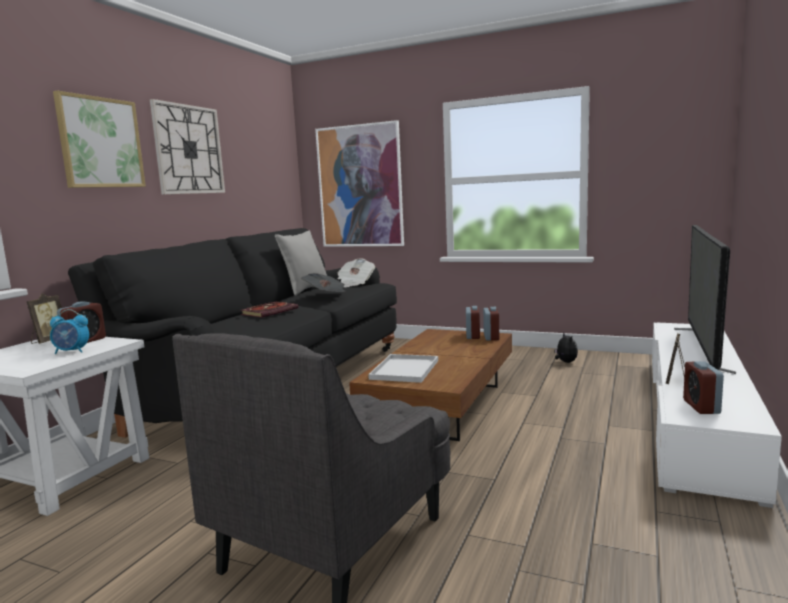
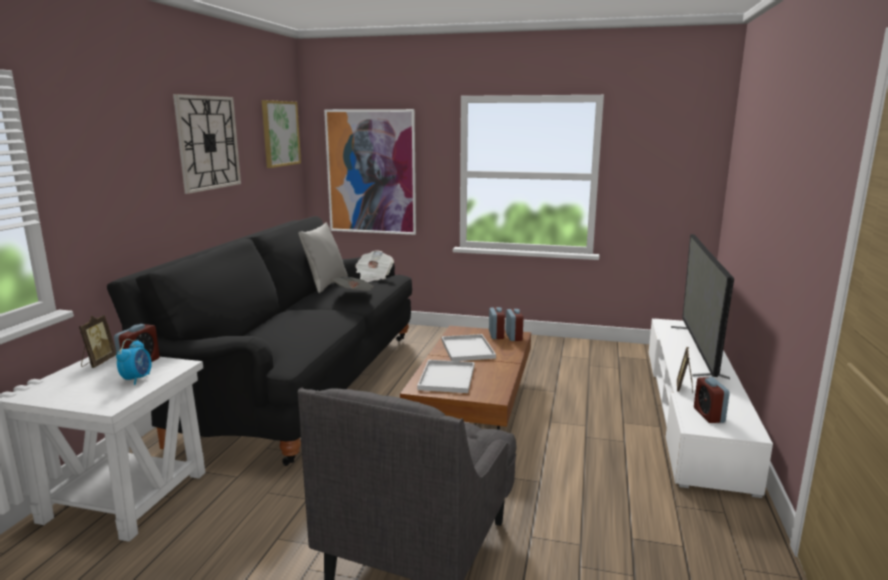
camera: 10 degrees left, 5 degrees up
(72, 352) = (137, 379): alarm clock -> alarm clock turned 75 degrees counterclockwise
(100, 143) = (130, 147): picture -> picture (280, 133)
(270, 311) = (308, 319): book -> none
(438, 347) = (468, 349): none -> white tray
(565, 362) = (572, 353): plush toy -> none

